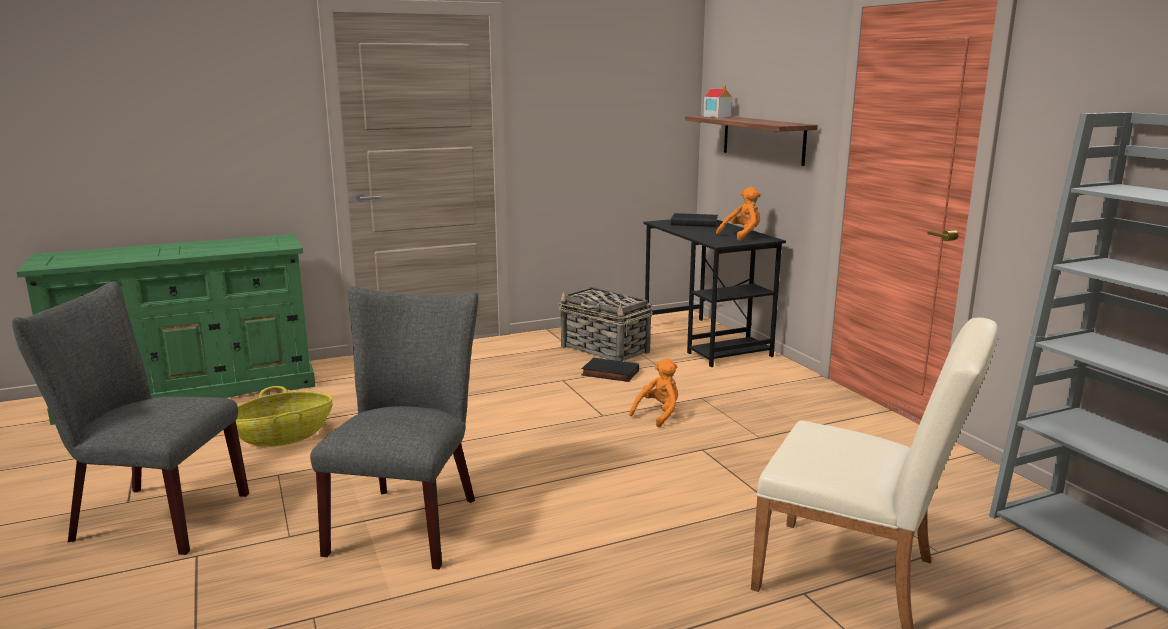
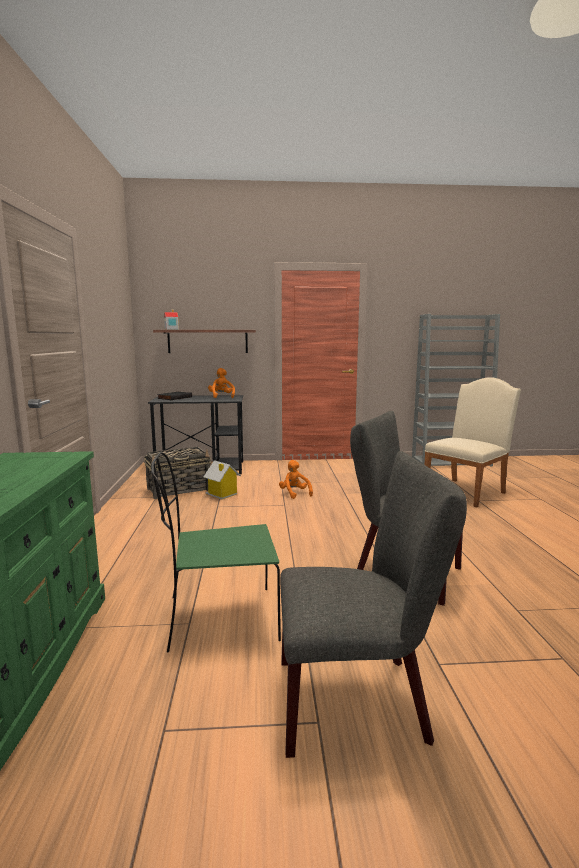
camera: 70 degrees left, 5 degrees down
(150, 517) = (361, 699): grey chair -> grey chair turned 120 degrees counterclockwise
(283, 436) = (219, 618): basket -> green chair
(609, 373) = (222, 494): black book -> toy house

